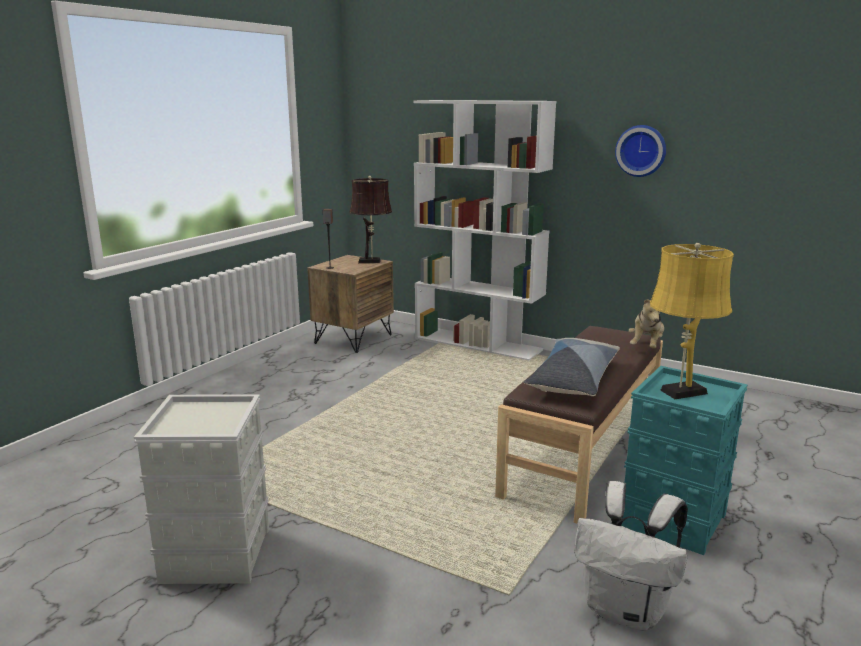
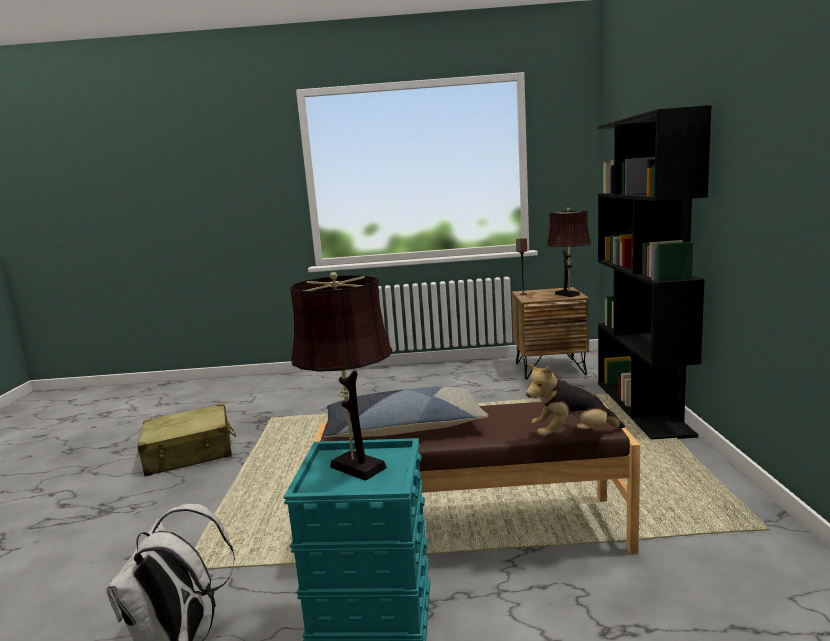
camera: 60 degrees right, 5 degrees down
(215, 554) = (190, 453): grey storage box -> beige suitcase
(478, 344) = (643, 407): white bookcase -> black bookcase
(641, 150) = (783, 164): wall clock -> none
(679, 392) = (354, 466): yellow table lamp -> brown table lamp

